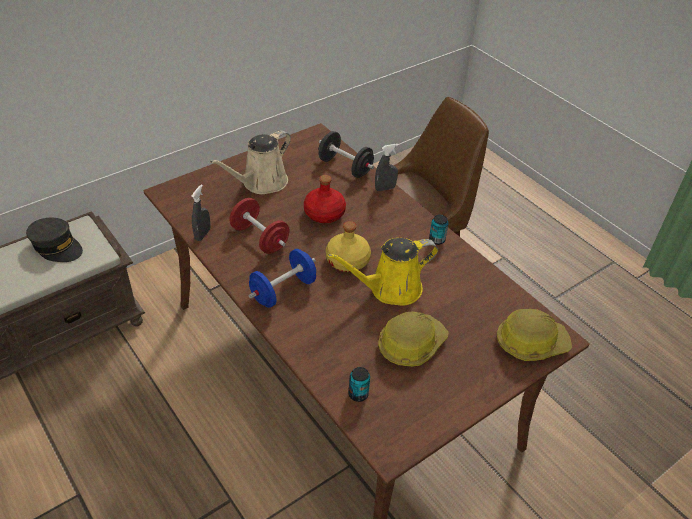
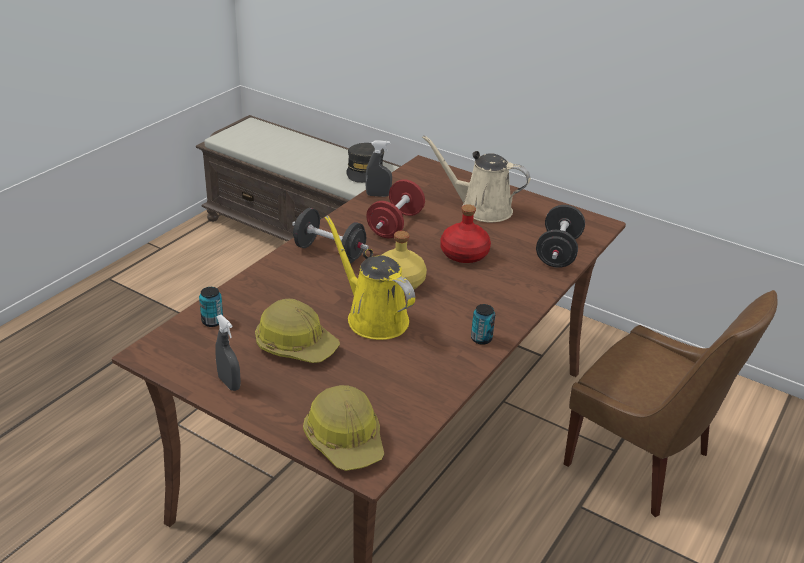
camera: 70 degrees right, 10 degrees down
(283, 290) = (329, 252): blue dumbbell -> black dumbbell
(385, 188) = (544, 286): grey spray bottle -> grey spray bottle (229, 383)

